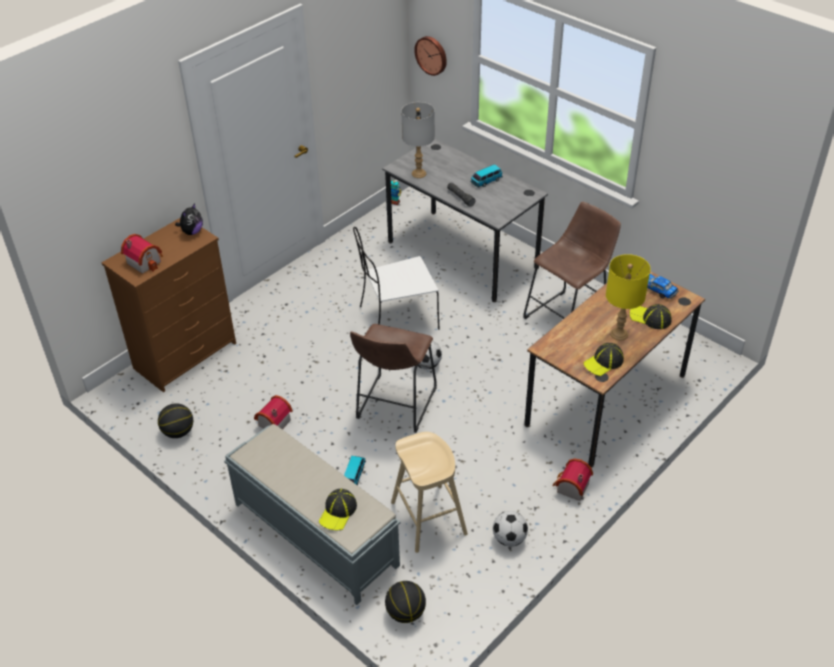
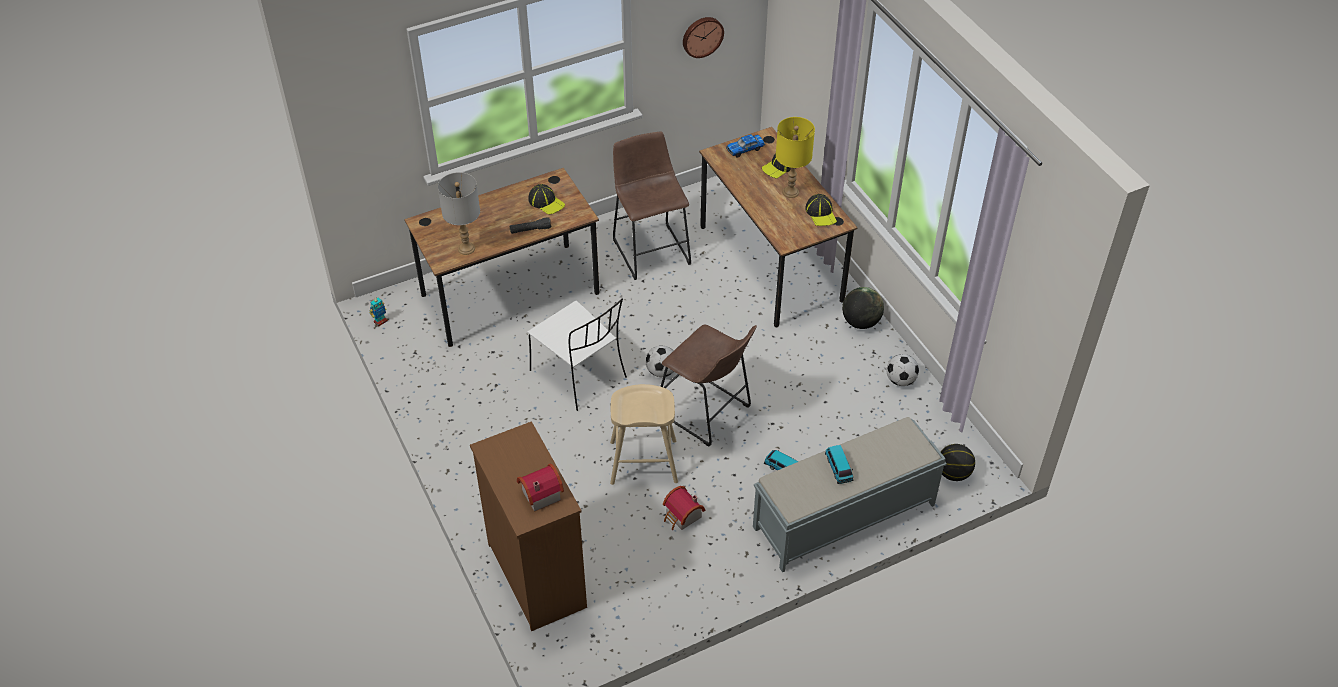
camera: 70 degrees left, 5 degrees up
(178, 432) = (657, 603): basketball -> none
(192, 232) = (507, 442): plush toy -> none
(338, 512) = (892, 455): cap -> cap (546, 202)
(396, 318) = (580, 375): white chair -> white chair turned 45 degrees counterclockwise
(428, 518) = (856, 428): beige stool -> beige stool (643, 462)
(432, 55) = (360, 141): wall clock -> wall clock (702, 36)
(462, 254) = (510, 294): grey desk -> brown desk
(486, 181) = (514, 203): toy car -> toy car (838, 469)
(570, 488) = (861, 322): toy house -> globe

